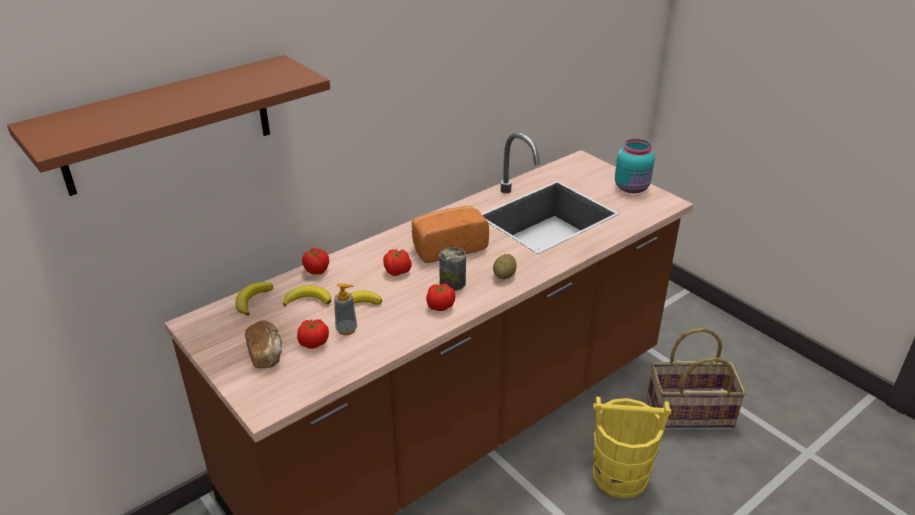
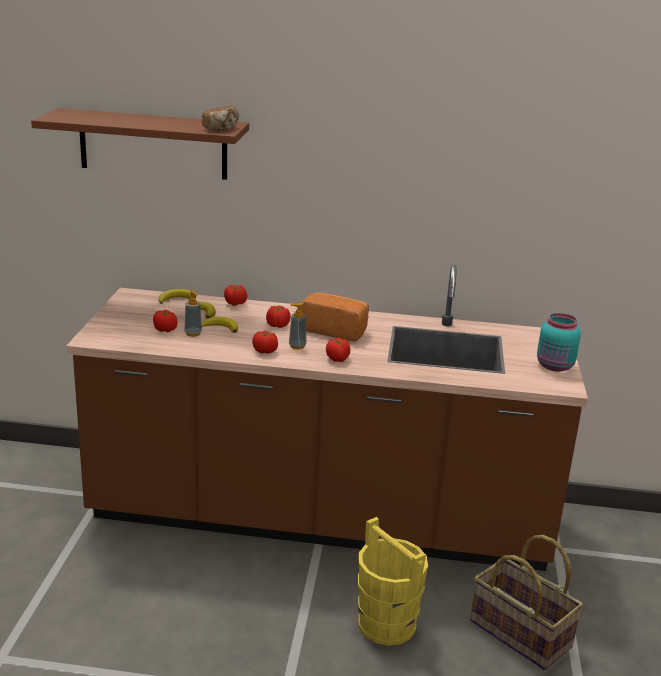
camera: 45 degrees right, 10 degrees down
(266, 354) = (135, 322): bread -> bread (222, 128)
(452, 283) = (297, 346): can -> soap dispenser
(504, 275) = (337, 359): potato -> tomato

